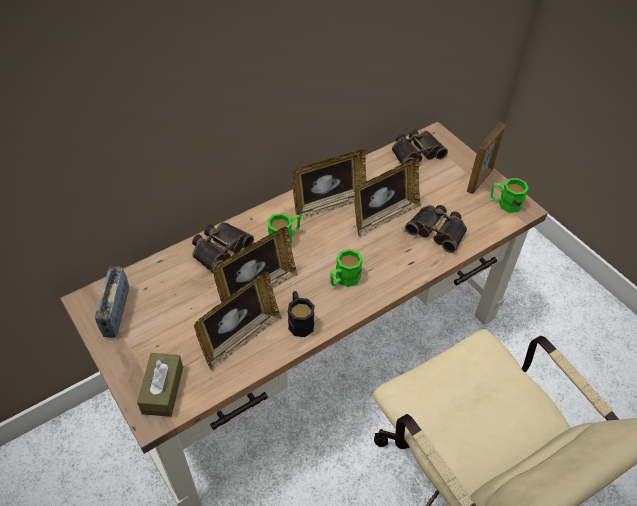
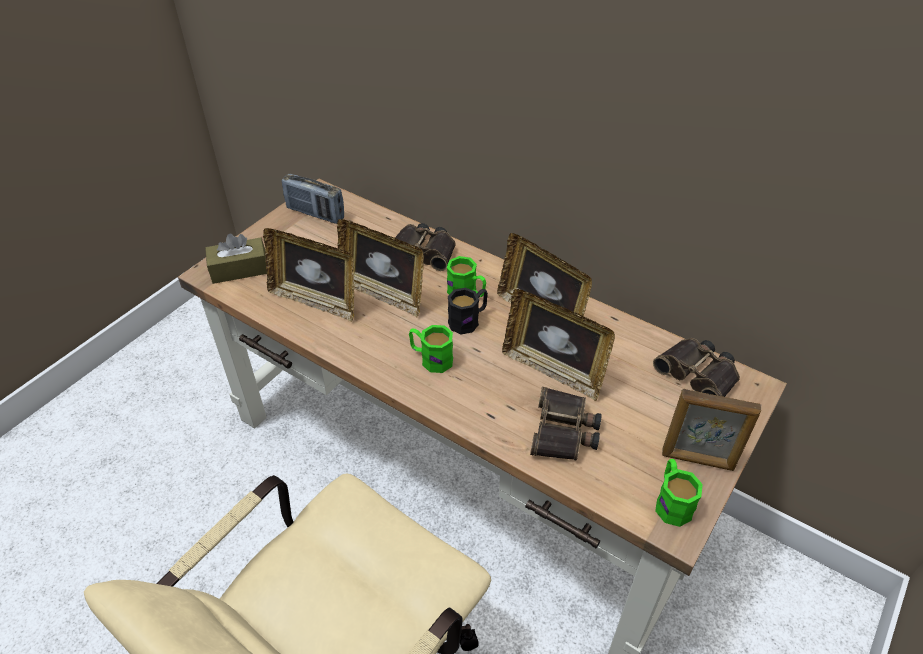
camera: 70 degrees right, 5 degrees down
(116, 312) = (315, 213): radio -> radio turned 135 degrees counterclockwise
(299, 321) = (355, 338): black mug -> black mug (468, 320)

